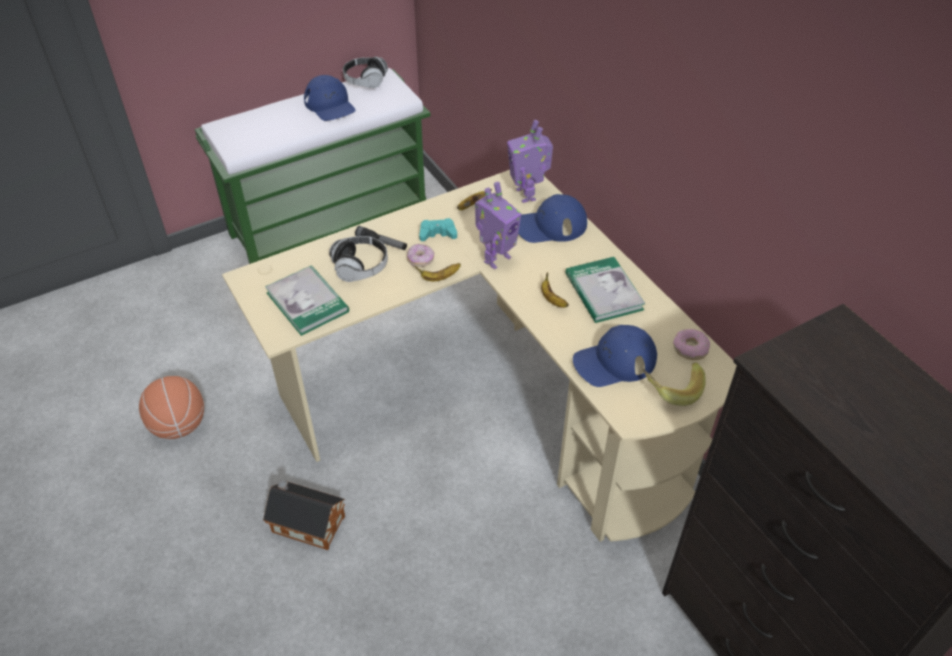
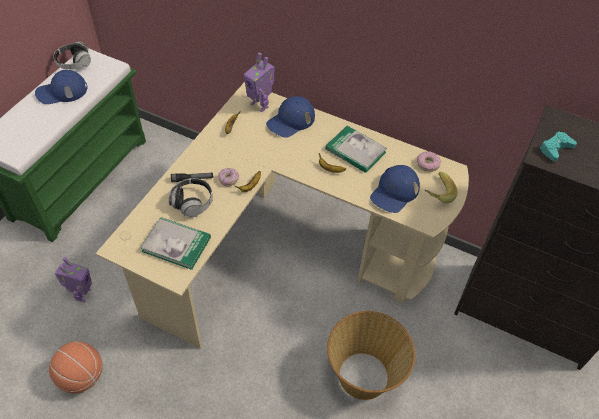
camera: 35 degrees left, 5 degrees up
(306, 522) = (224, 391): toy house -> none
(330, 105) = (62, 91): blue cap -> blue cap turned 135 degrees clockwise
(437, 234) = (224, 156): turquoise game controller -> turquoise game controller (555, 149)
(481, 599) = (364, 375): none -> basket
(496, 259) = (275, 157): toy robot -> toy robot (82, 294)

